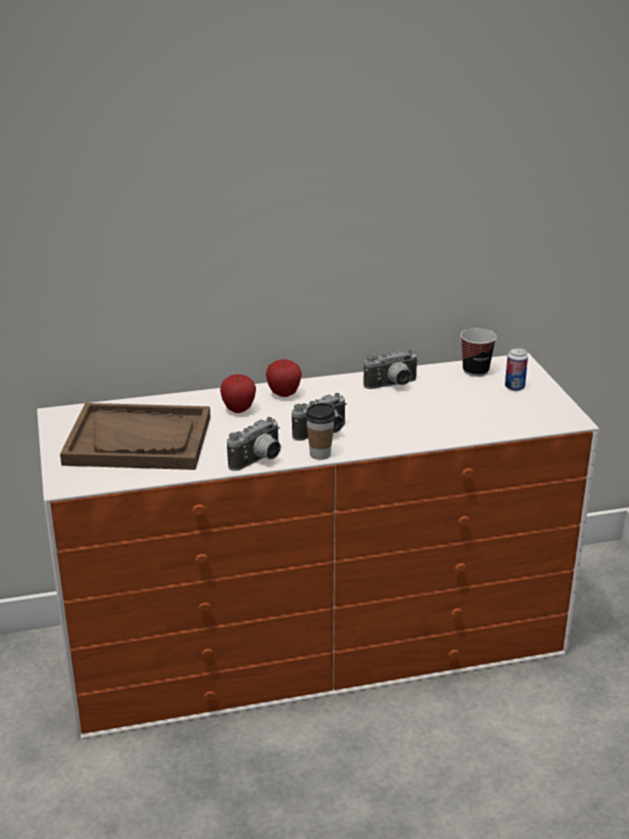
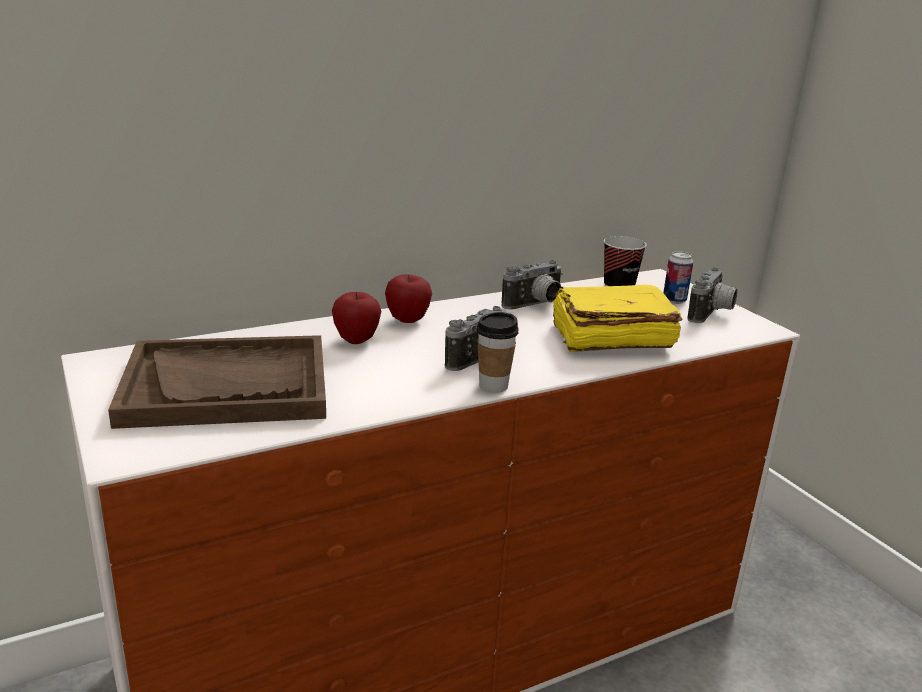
camera: 15 degrees left, 5 degrees down
(259, 461) = (414, 400): camera -> camera (711, 314)
(433, 420) = (609, 338): none -> yellow book

